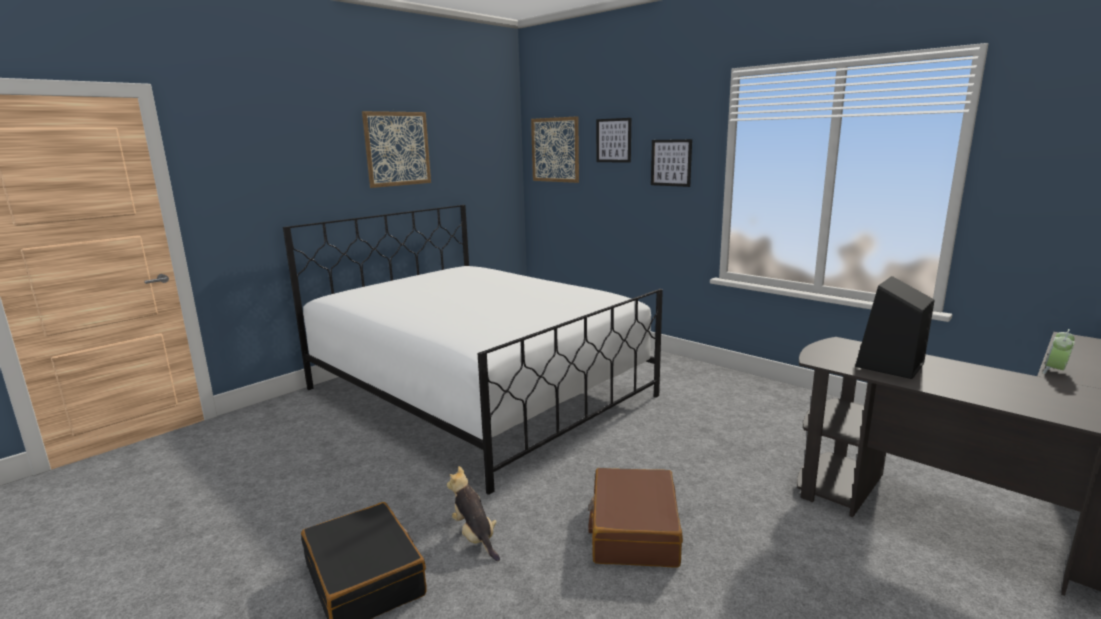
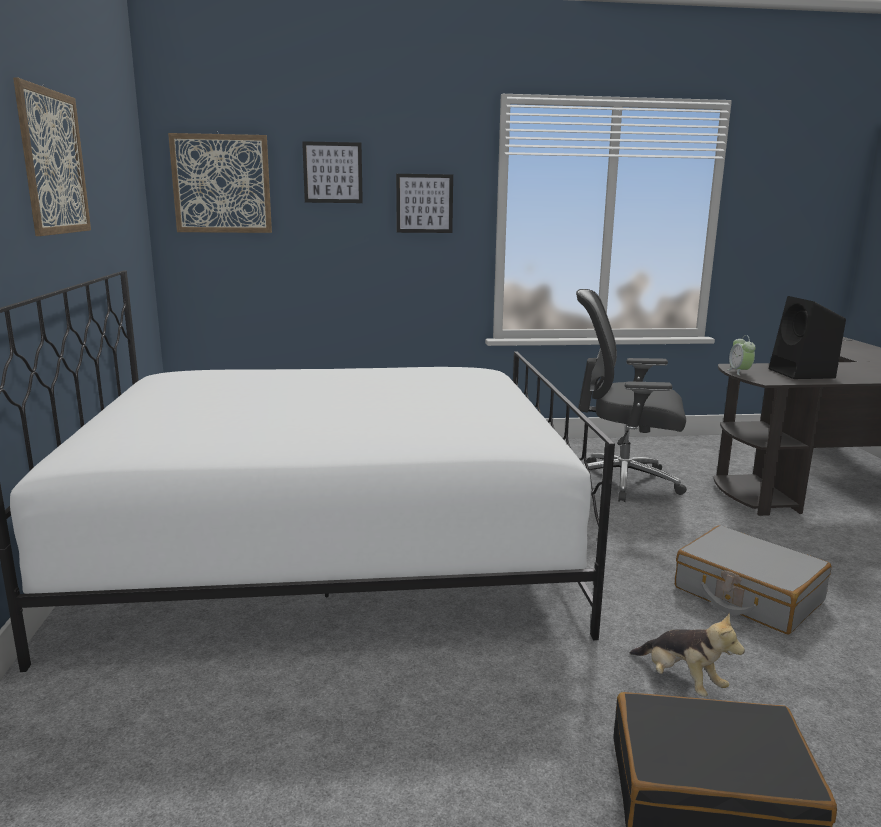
camera: 50 degrees left, 0 degrees up
(475, 536) = (681, 681): plush toy -> plush toy turned 135 degrees counterclockwise
(633, 530) = (747, 595): brown suitcase -> grey suitcase
(744, 427) = (624, 482): none -> office chair
(1055, 371) = (854, 357): alarm clock -> alarm clock (739, 372)

